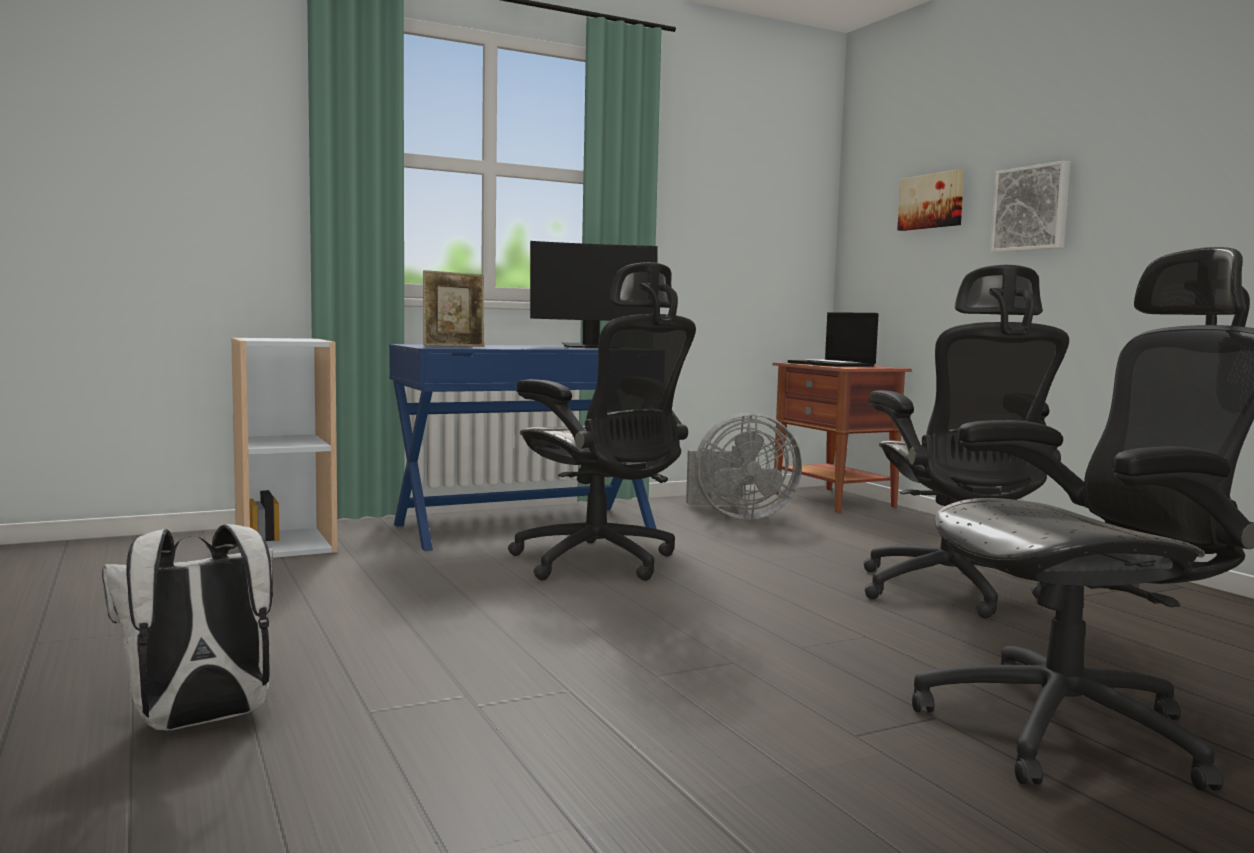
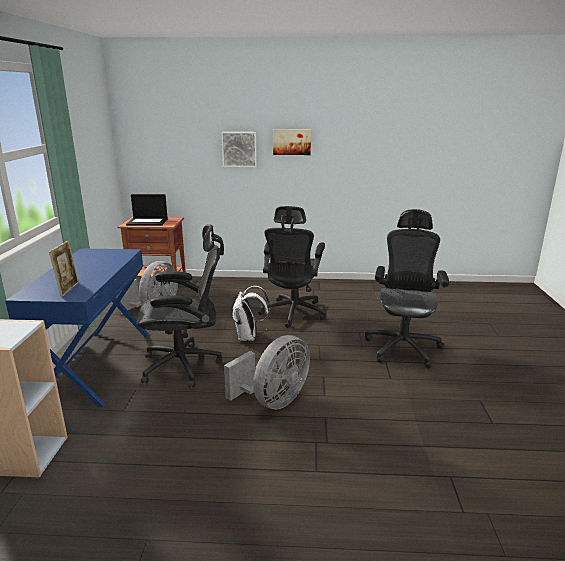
camera: 60 degrees left, 15 degrees up
(200, 722) = (299, 522): white backpack -> white backpack (249, 337)
(572, 637) = (273, 401): none -> grey fan
(591, 347) = (98, 257): monitor -> none
(932, 201) = (182, 140): picture -> picture (292, 142)
(951, 593) = (292, 314): office chair -> office chair turned 75 degrees clockwise

